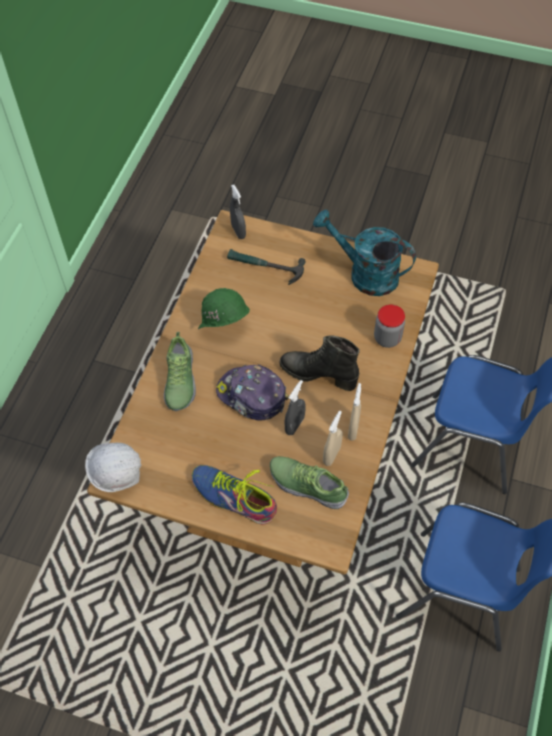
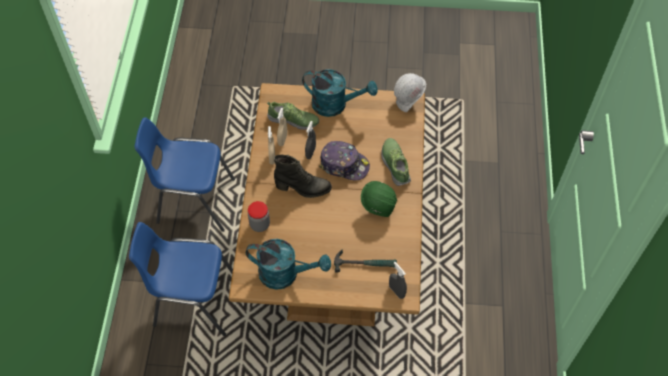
camera: 165 degrees right, 0 degrees up
(234, 498) = (335, 105): shoe -> turquoise watering can

